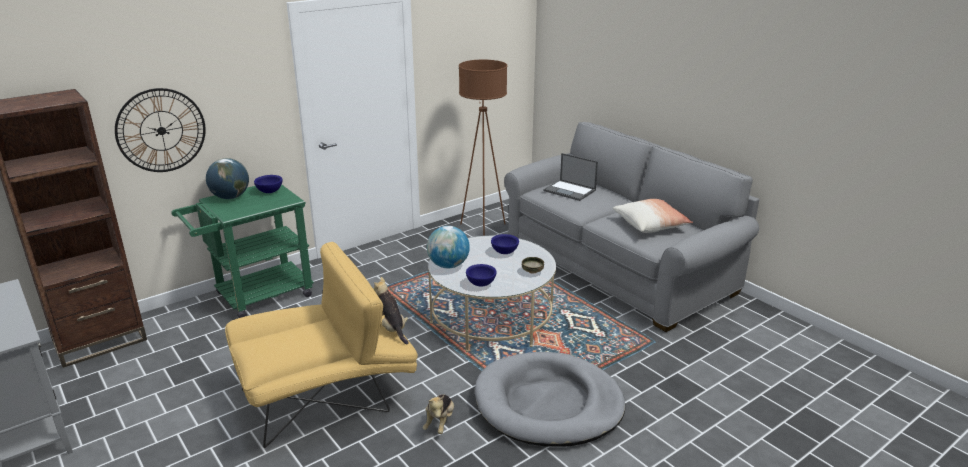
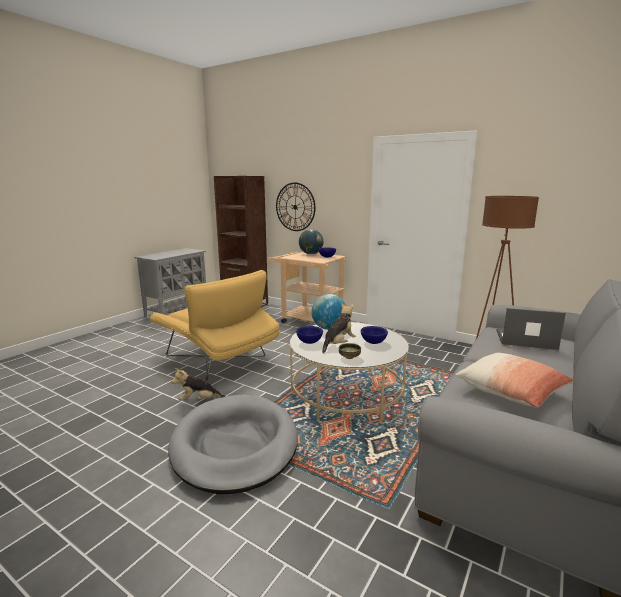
camera: 70 degrees right, 10 degrees down
(256, 297) = (307, 320): green cart -> beige cart
(392, 328) = (240, 333): plush toy -> plush toy (338, 344)
(570, 191) = (525, 340): laptop -> laptop turned 90 degrees clockwise

